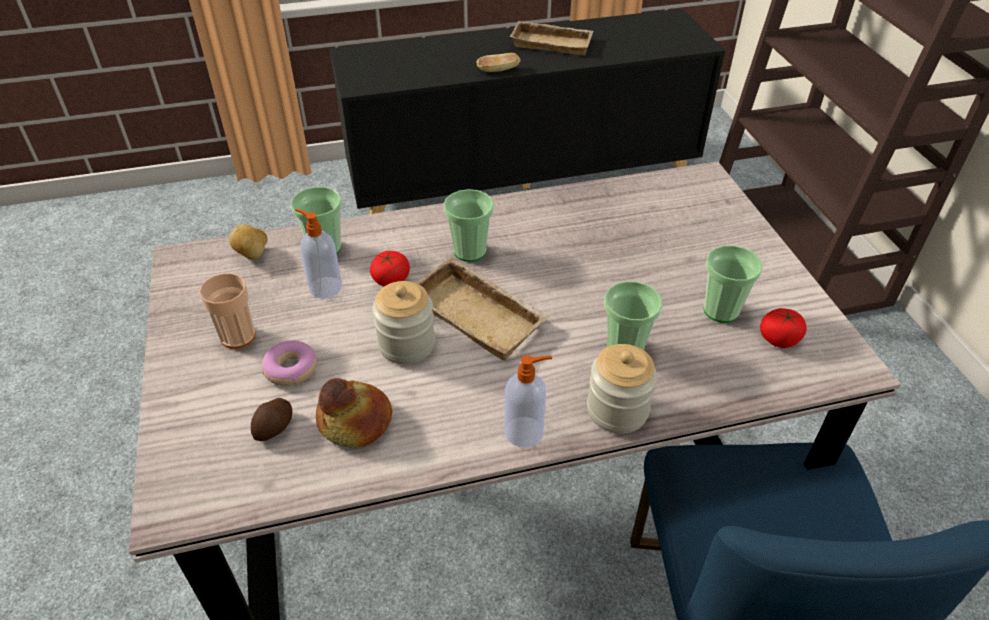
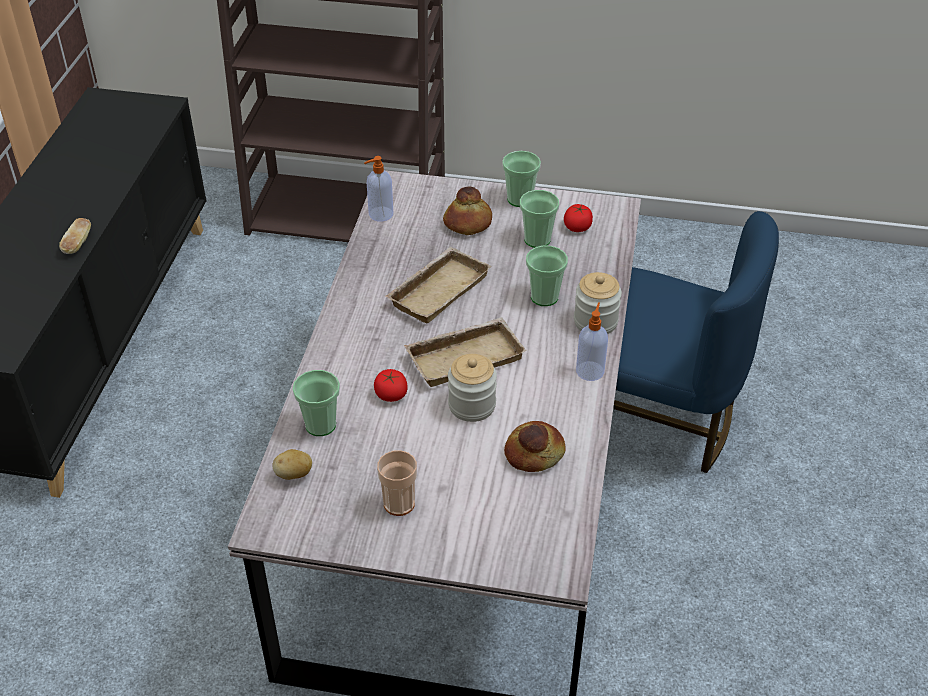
camera: 65 degrees left, 0 degrees up
(275, 427) = (515, 499): potato -> none
(291, 369) = (458, 478): donut -> none
(324, 287) = (373, 436): soap dispenser -> soap dispenser (380, 214)
(469, 251) = (388, 339): cup -> cup (520, 199)
(553, 43) = (63, 190): beige tray -> beige tray (437, 289)
(695, 247) = (467, 223): none -> bread

